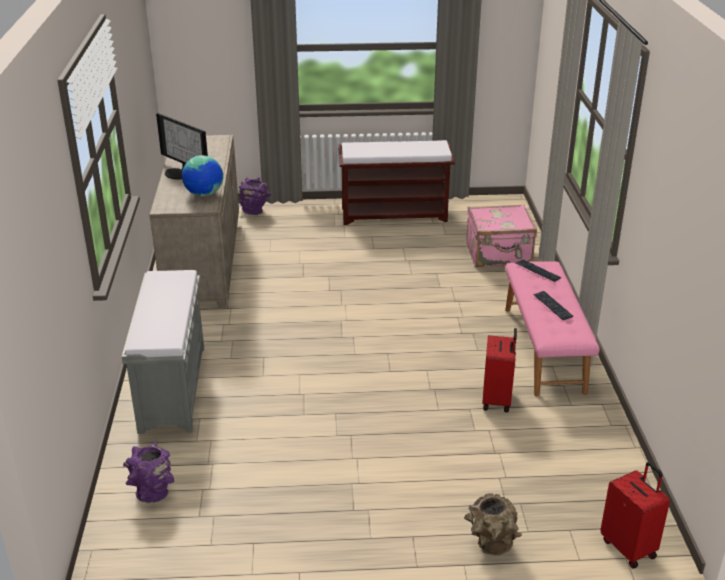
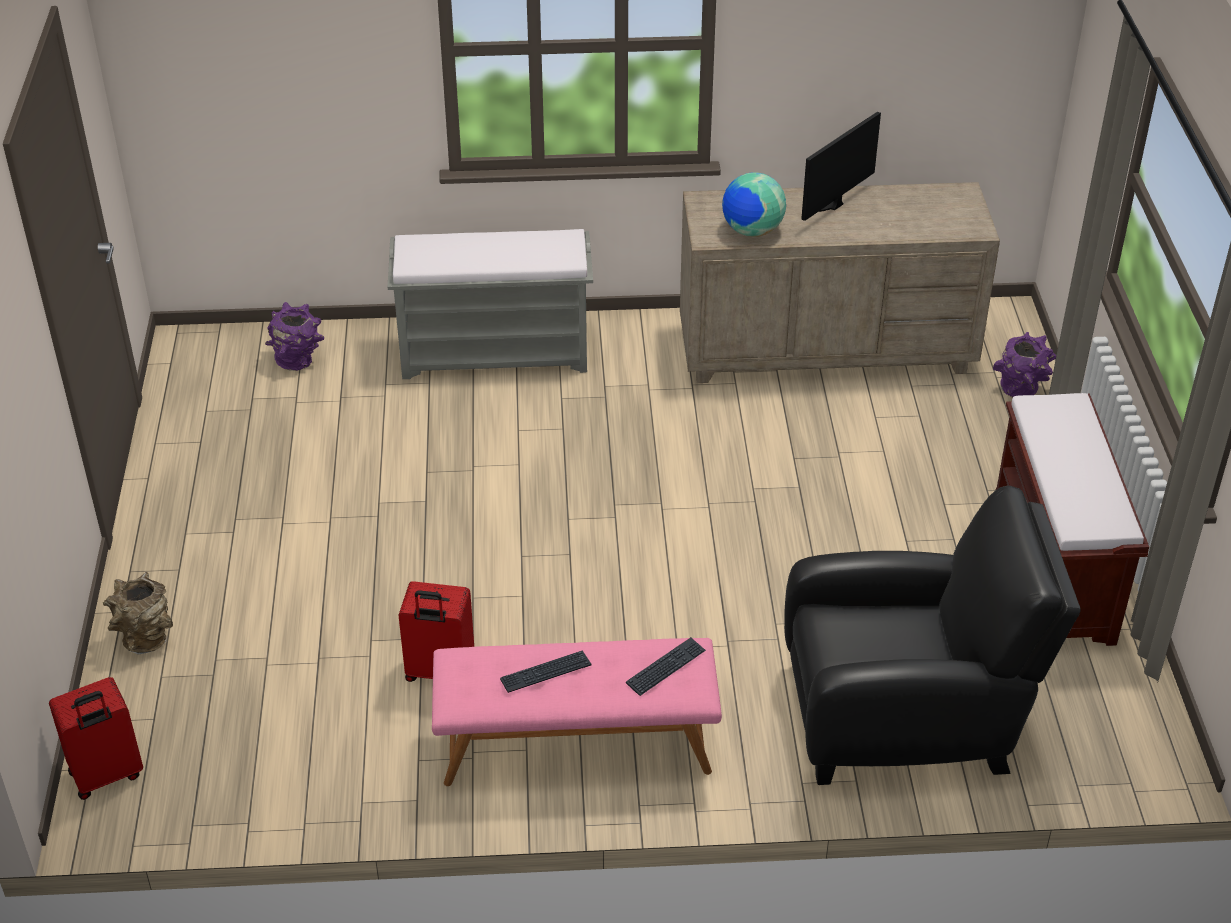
camera: 90 degrees right, 10 degrees up
(499, 255) = (907, 717): pink suitcase -> black armchair

